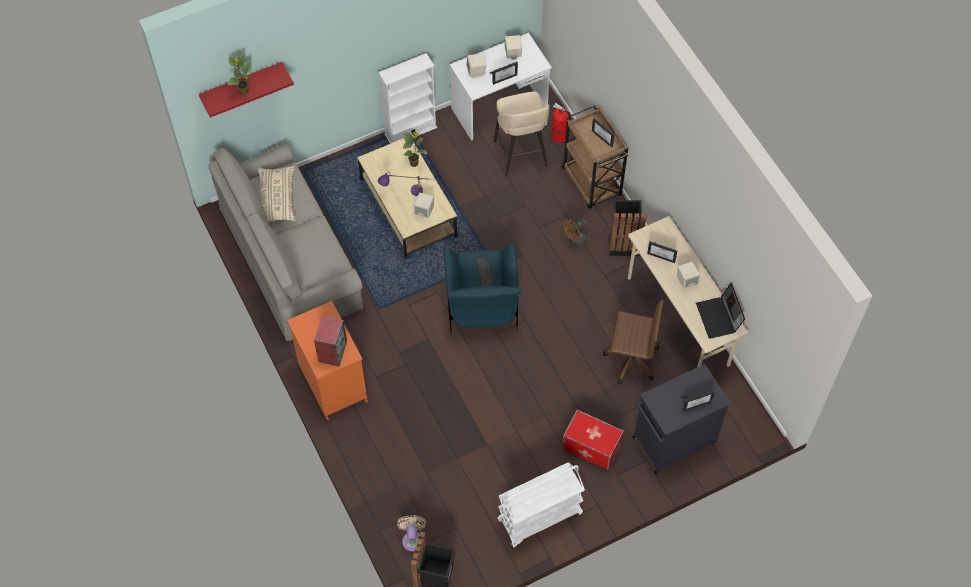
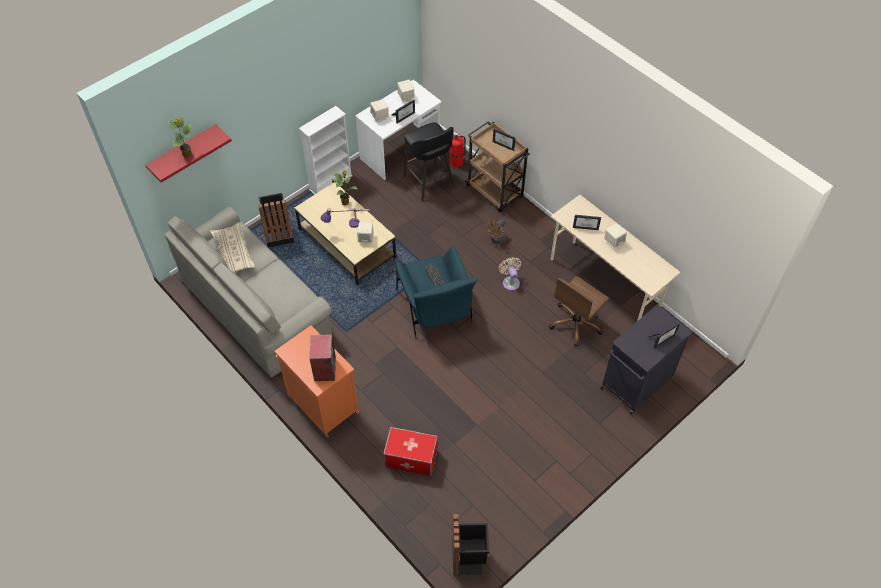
camera: 15 degrees left, 5 degrees down
(412, 538) = (437, 525): beige fan -> beige fan (510, 282)
(521, 155) = (429, 183): beige stool -> black stool
(540, 517) = (545, 477): white cart -> none
(591, 447) = (568, 405): storage box -> storage box (411, 458)
(623, 242) = (537, 232): black trash can -> black trash can (278, 235)
(630, 359) = (576, 323): brown office chair -> brown office chair turned 135 degrees clockwise
(719, 318) = (652, 266): laptop -> none

